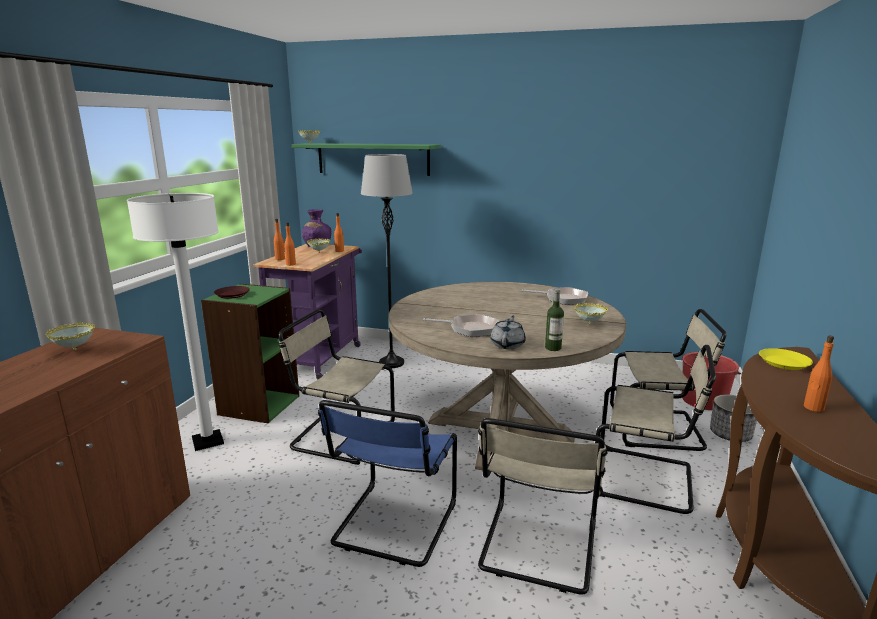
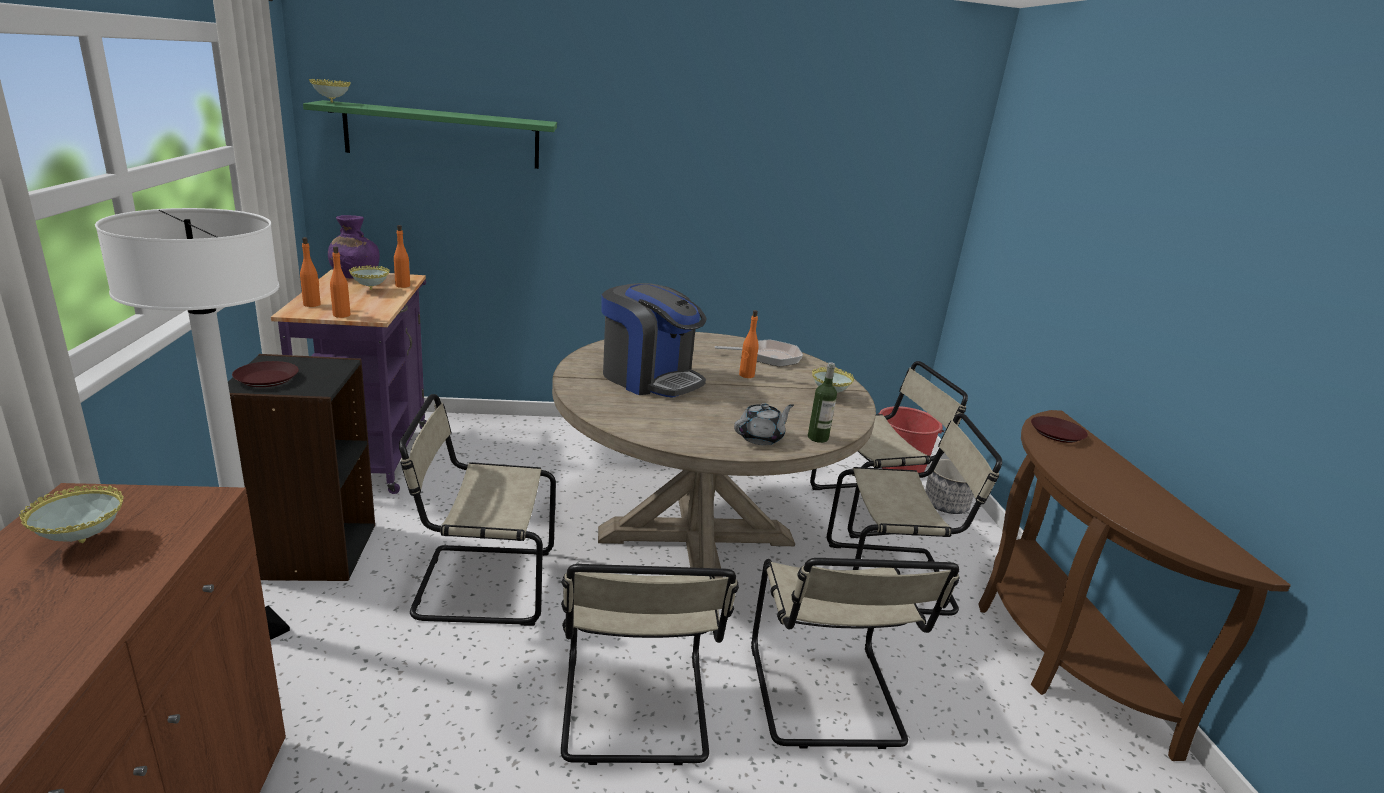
camera: 25 degrees left, 5 degrees up
(258, 405) = (312, 550): green bookcase -> black bookcase
(391, 363) = (493, 452): grey floor lamp -> none
(393, 526) = (634, 710): blue chair -> beige chair
(460, 306) = (650, 378): none -> coffee machine
(470, 329) = (694, 416): frying pan -> none
(508, 344) = (761, 438): grey teapot -> grey teapot turned 60 degrees clockwise
(783, 363) = (1056, 433): yellow plate -> brown plate
(813, 407) = (1123, 491): orange bottle -> orange bottle (746, 375)

